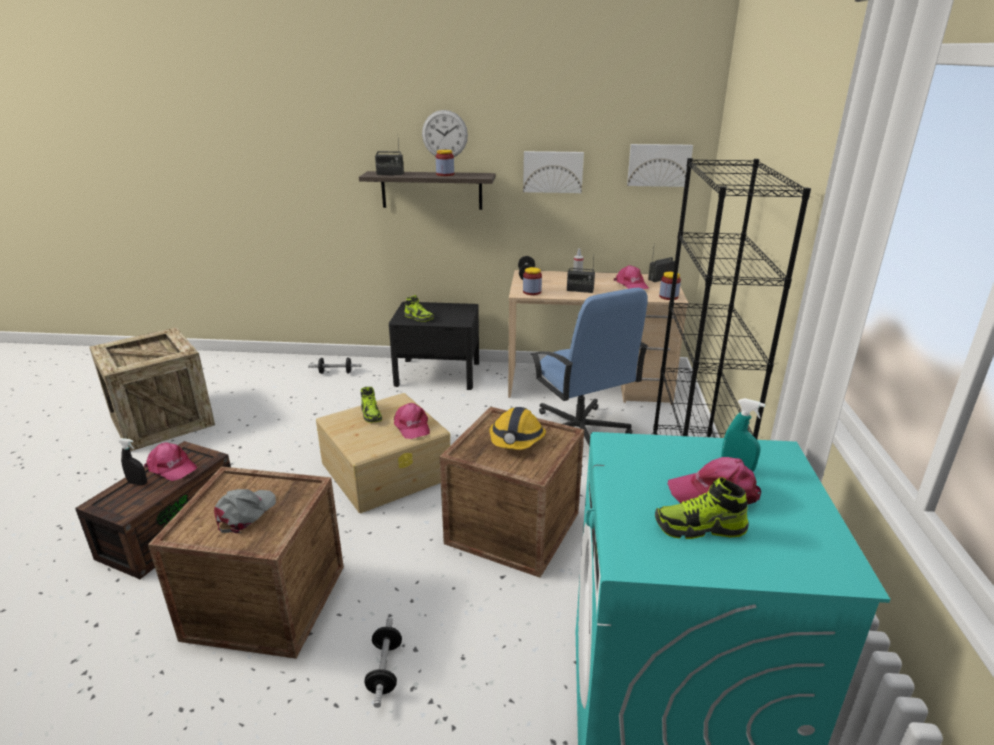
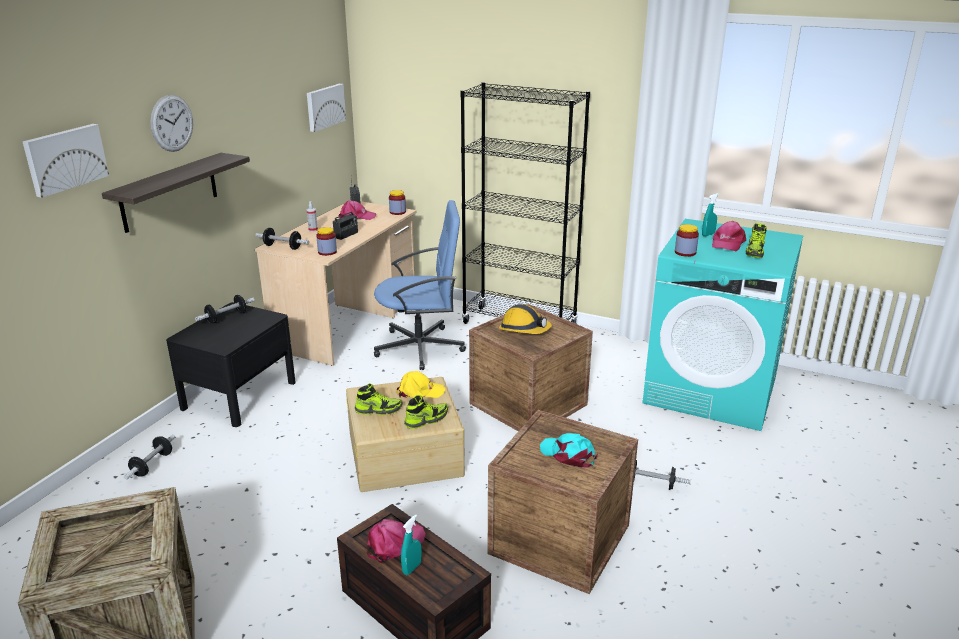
camera: 70 degrees left, 0 degrees up
(138, 483) = (412, 568): black spray bottle -> turquoise spray bottle
(245, 513) = (568, 454): grey cap -> turquoise cap
(390, 174) = (147, 185): radio -> none
(412, 426) = (419, 391): pink cap -> yellow cap
(419, 318) = (230, 336): shoe -> shoe (426, 420)
(445, 174) = (195, 167): jar -> jar (685, 252)
(449, 309) = (226, 317): none -> dumbbell
(553, 171) = (262, 135): picture -> picture (65, 159)

